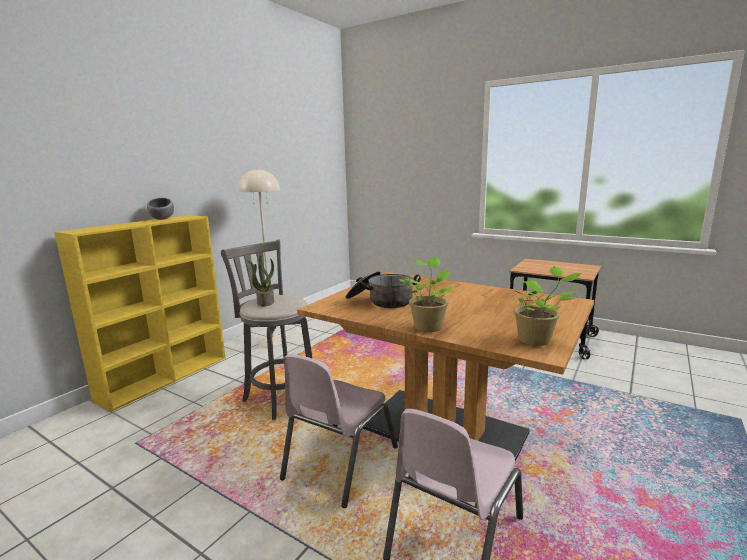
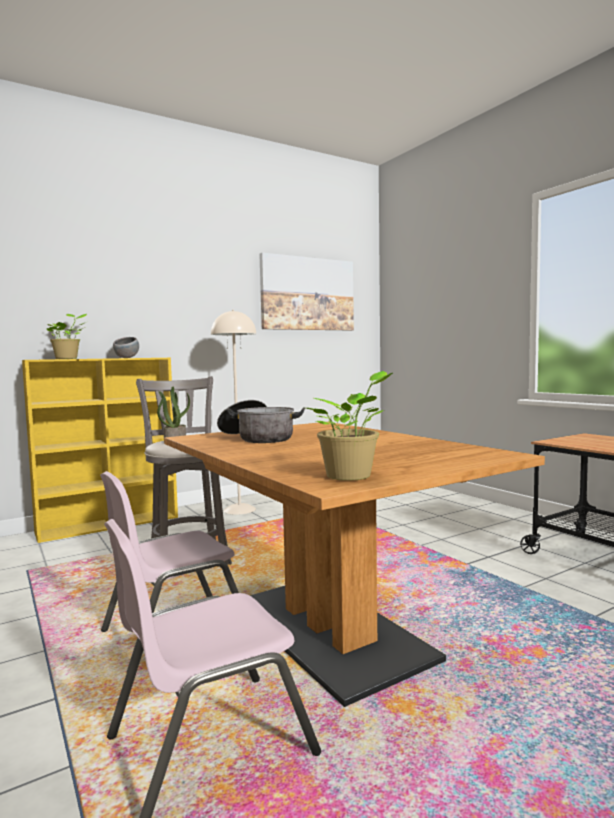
camera: 25 degrees right, 10 degrees down
(296, 146) = (307, 294): none -> picture
(428, 326) = (255, 456): potted plant -> potted plant (68, 358)

